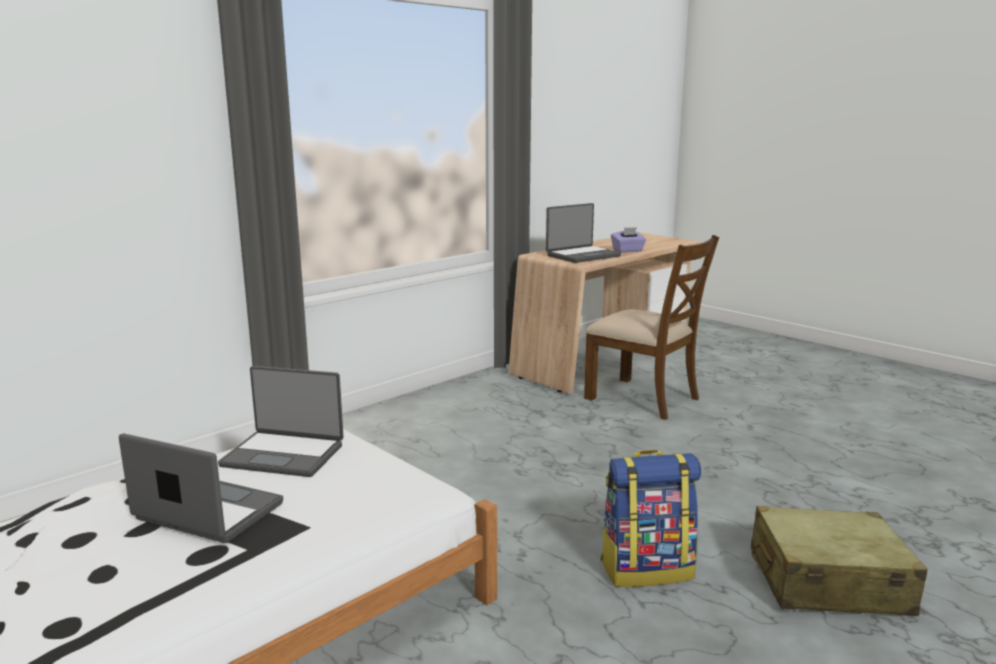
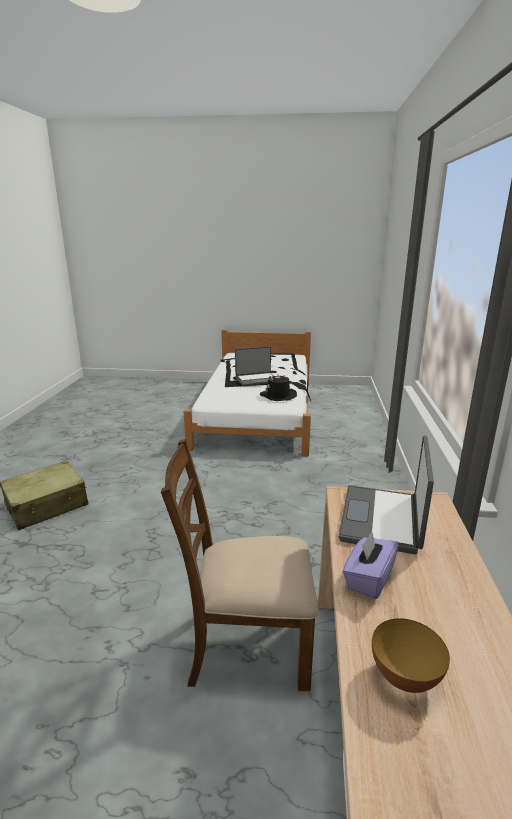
camera: 140 degrees right, 5 degrees up
(284, 455) = (278, 396): laptop -> black hat
(647, 569) = (136, 480): backpack -> none
(653, 243) = (405, 677): none -> bowl

